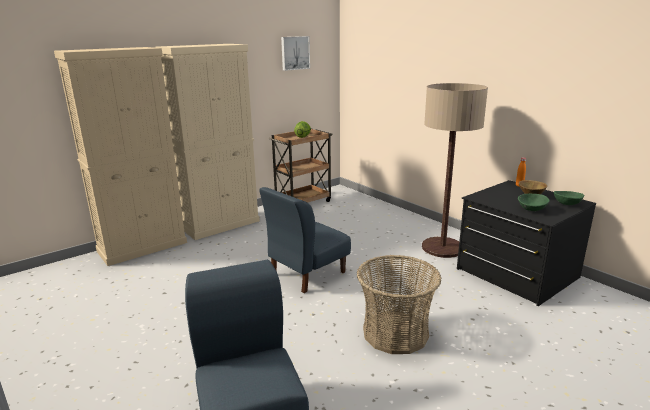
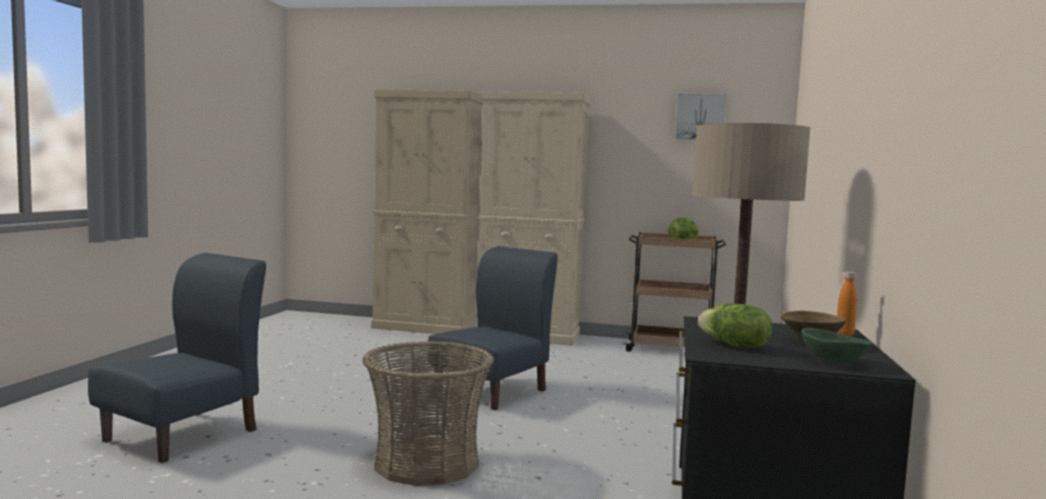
camera: 50 degrees right, 15 degrees down
(307, 273) = (492, 391): blue chair -> blue chair turned 120 degrees clockwise
(531, 209) = (735, 346): green bowl -> lettuce

